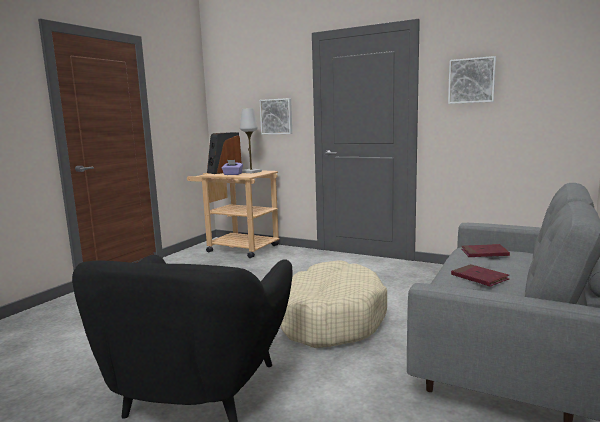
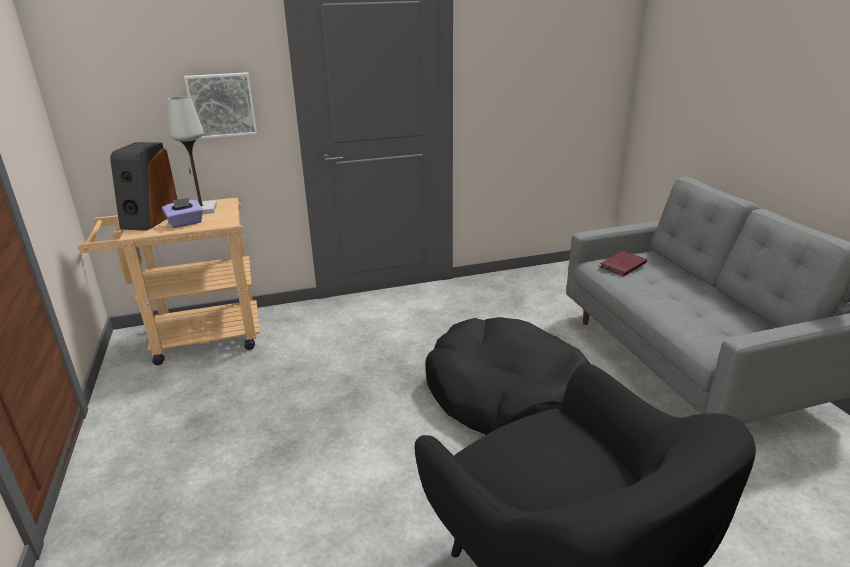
camera: 45 degrees left, 15 degrees up
(330, 318) = (506, 396): beige dog bed -> black dog bed
(471, 80) = (517, 48): picture -> none
(479, 278) = (681, 301): red book -> none

